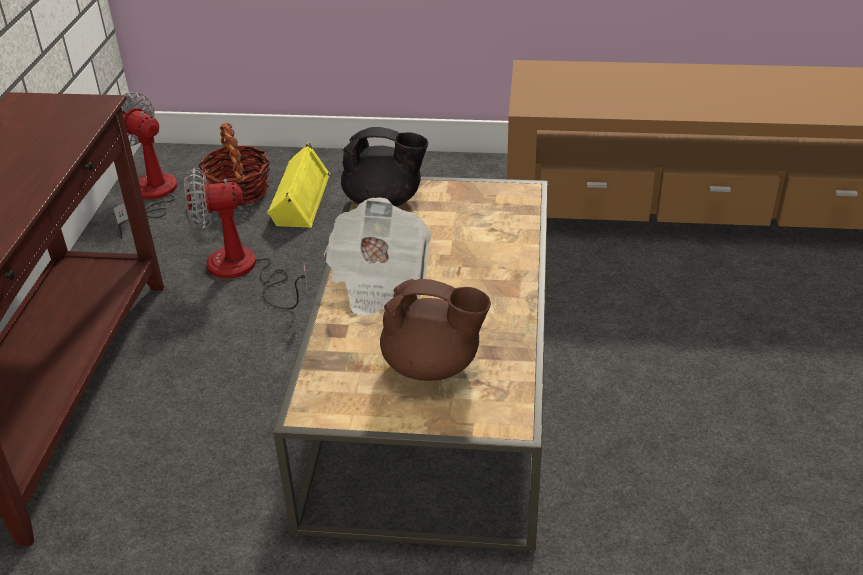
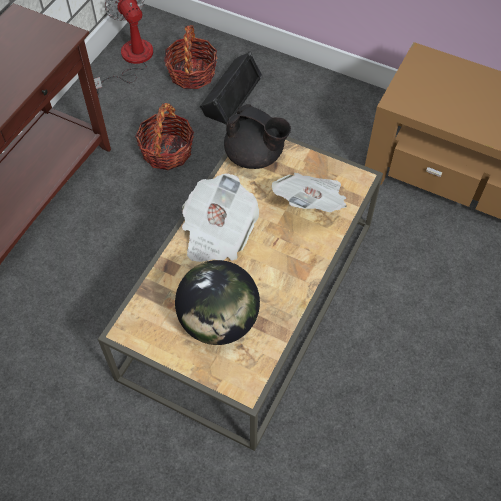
camera: 20 degrees right, 20 degrees up
(243, 271) = (167, 152): fan -> basket
(299, 199) = (230, 94): yellow speaker -> black speaker
(433, 365) = (218, 321): brown teapot -> globe
(480, 226) = (311, 203): none -> newspaper

